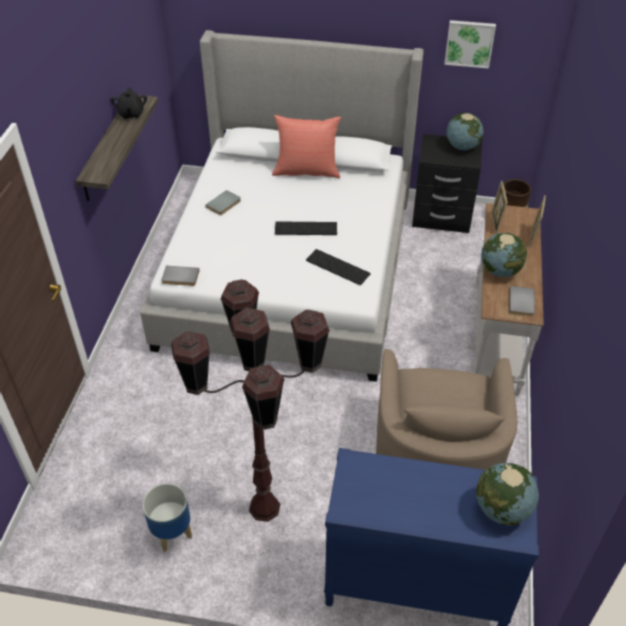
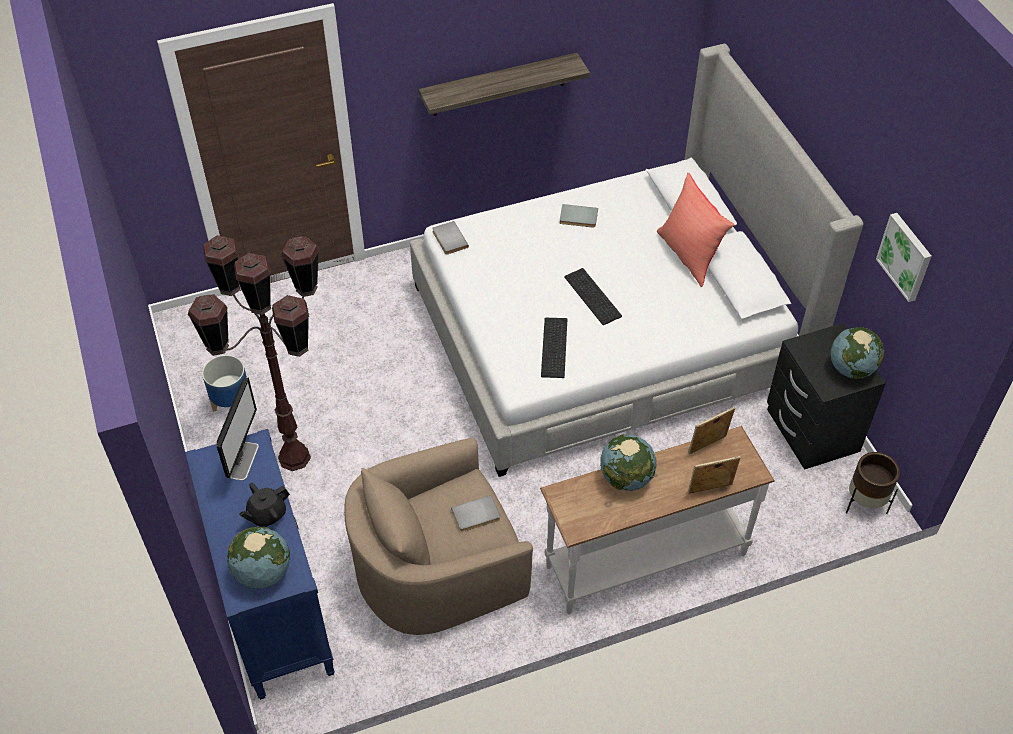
camera: 60 degrees right, 5 degrees up
(131, 114) = (545, 70): black teapot -> black teapot (267, 514)
(365, 478) = (244, 460): none -> monitor
(522, 302) = (588, 516): grey book -> grey book (476, 516)

